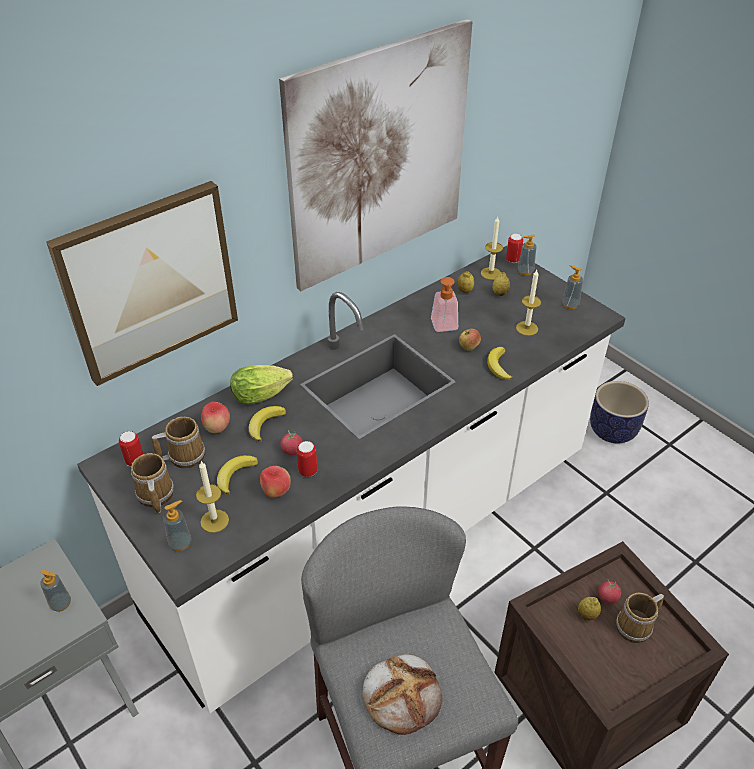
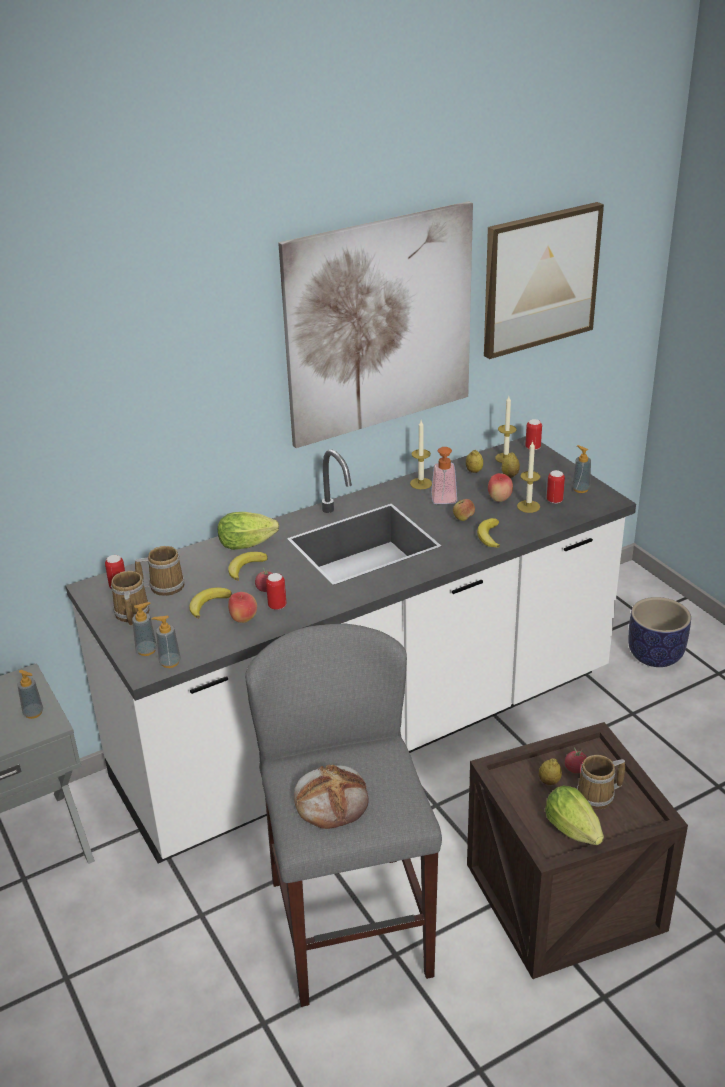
camera: 10 degrees right, 10 degrees down
(150, 282) = (148, 416): picture -> picture (540, 279)
(214, 521) = (181, 636): candle -> candle (421, 483)
(217, 428) = (200, 567): apple -> apple (499, 499)
(525, 271) = (542, 458): soap dispenser -> soap dispenser (170, 662)
(549, 319) = (554, 500): none -> can
(626, 673) = (575, 832): none -> lettuce

